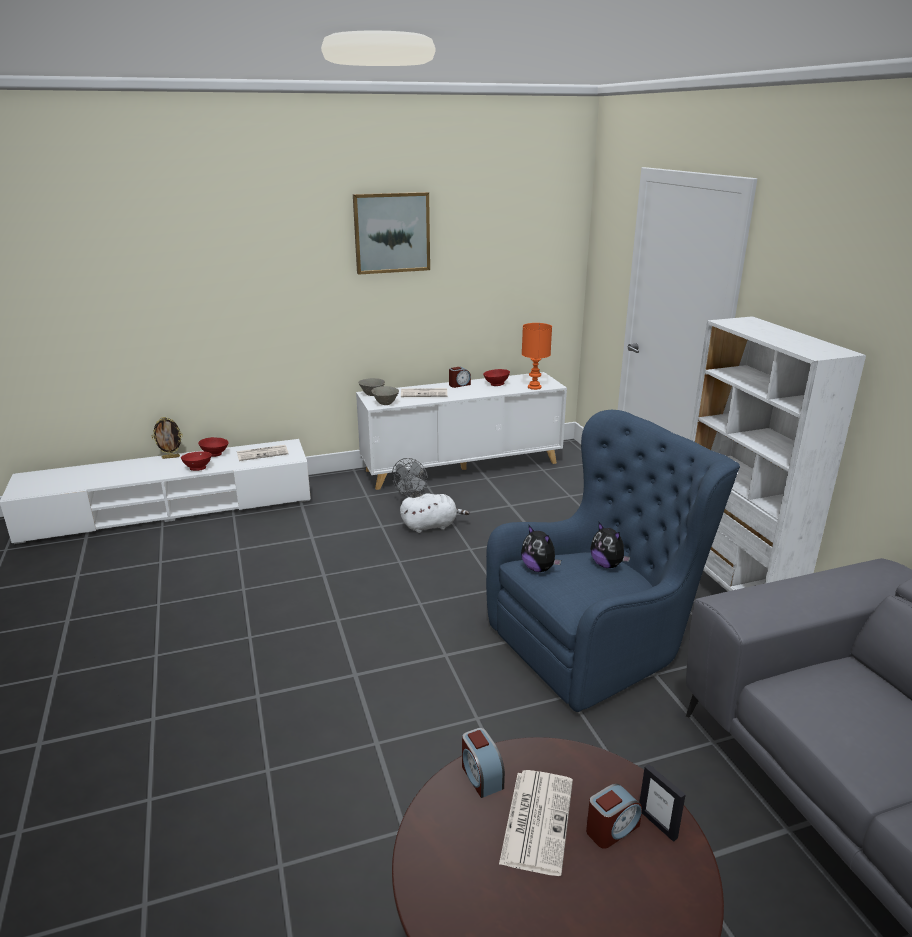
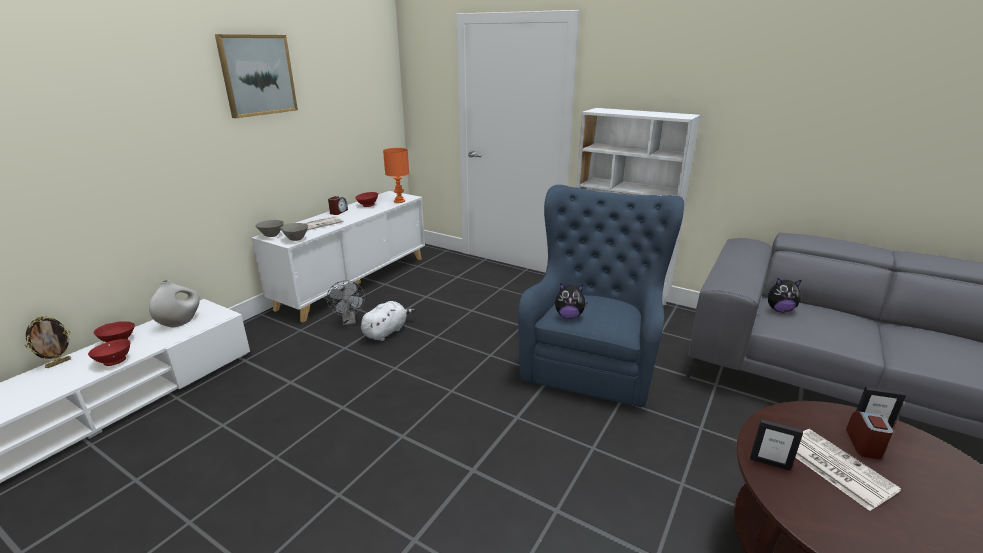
camera: 40 degrees left, 0 degrees up
(263, 453) = (180, 322): newspaper -> white vase
(481, 776) = (769, 463): alarm clock -> picture frame
(607, 565) = (595, 298): plush toy -> plush toy (779, 310)

